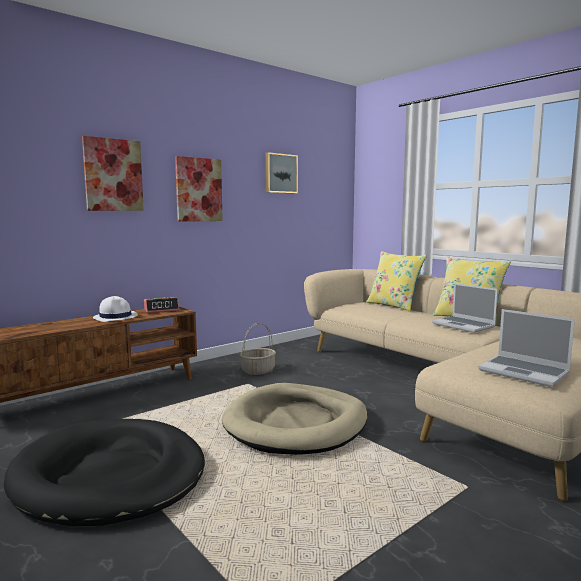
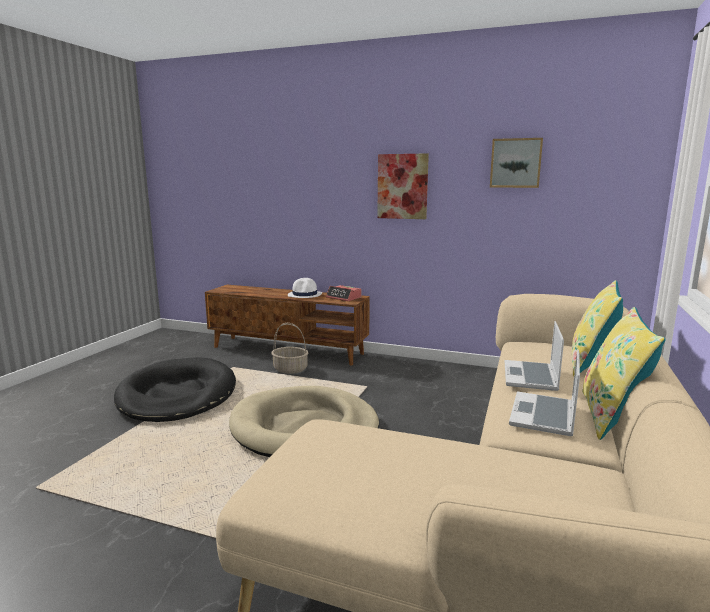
camera: 60 degrees right, 5 degrees up
(113, 175) = (323, 176): picture -> none
(258, 370) = (405, 381): basket -> basket (290, 369)
(525, 372) = (324, 468): laptop -> laptop (531, 377)

